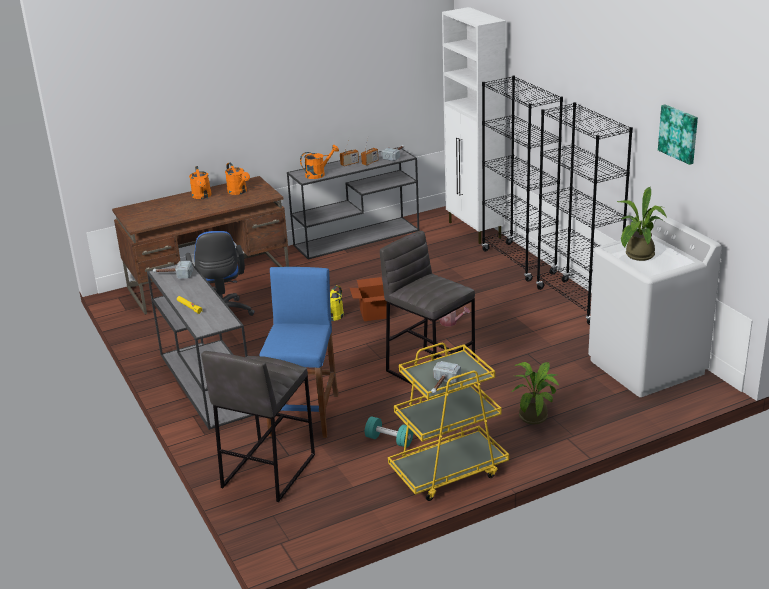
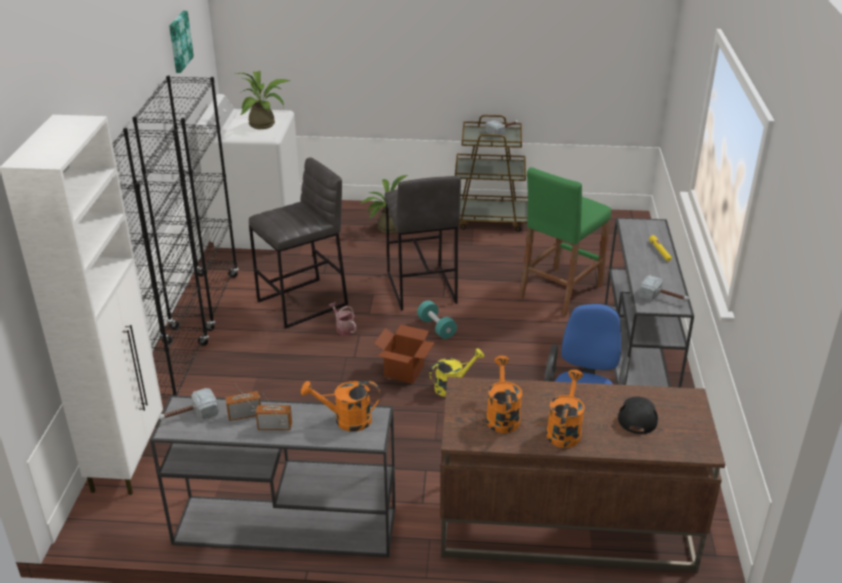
camera: 150 degrees left, 5 degrees up
(165, 211) = (638, 416): none -> black cap
(267, 471) = (618, 261): grey stool -> grey stool (303, 303)
(305, 414) = (560, 291): blue stool -> green stool
(389, 440) = (509, 250): turquoise dumbbell -> turquoise dumbbell (436, 327)
(448, 471) = (488, 219): yellow cart -> brown cart

